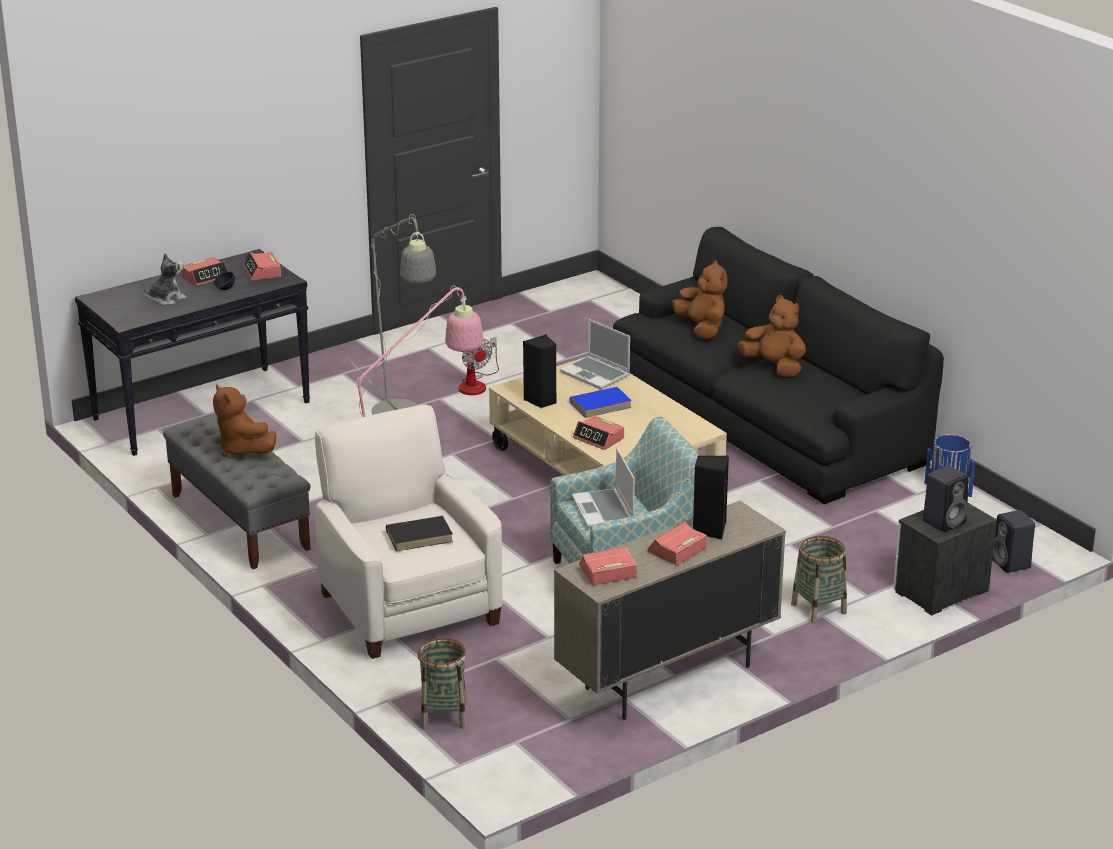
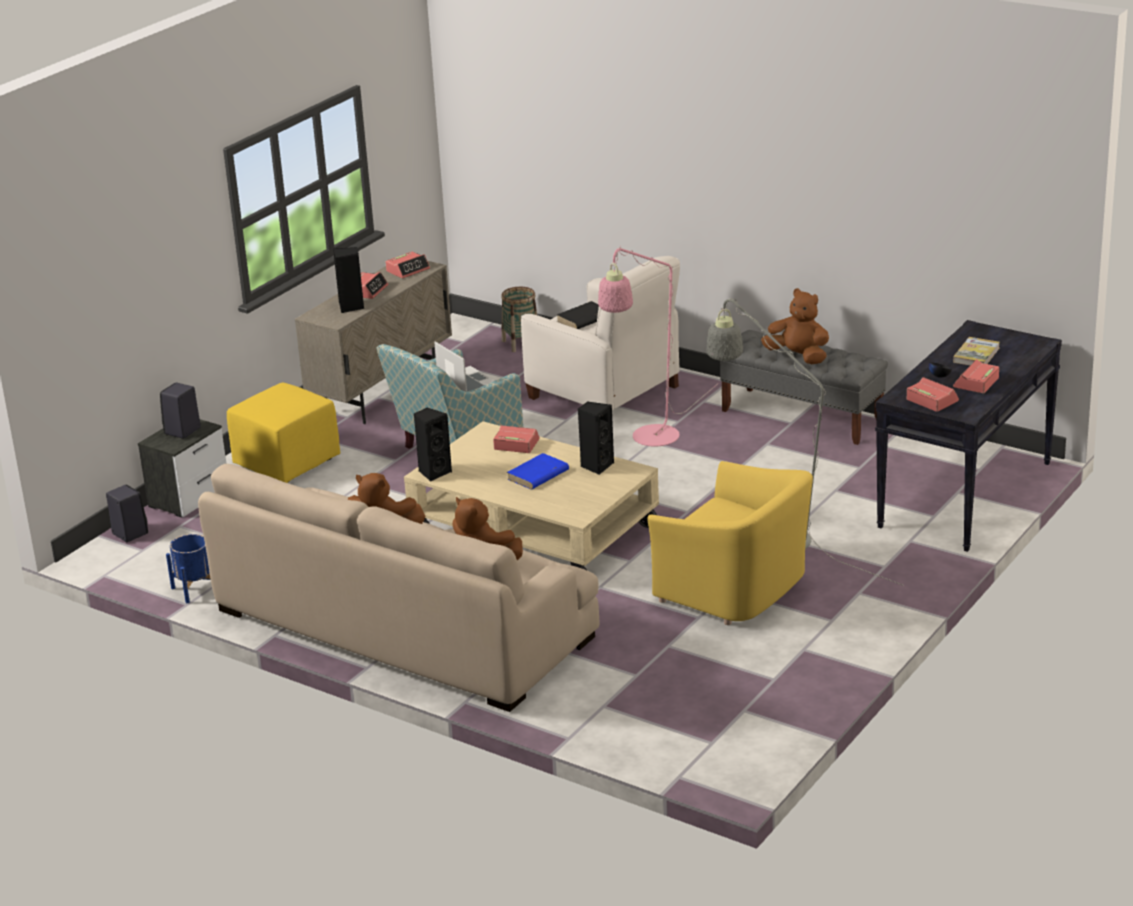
camera: 160 degrees right, 0 degrees up
(166, 299) = (976, 355): plush toy -> book
(476, 384) = (735, 588): fan -> yellow armchair
(596, 374) = (565, 504): laptop -> none
(695, 429) = (434, 472): none -> black speaker
(766, 419) = (404, 623): black sofa -> beige sofa
(818, 609) = (287, 462): basket -> yellow ottoman

